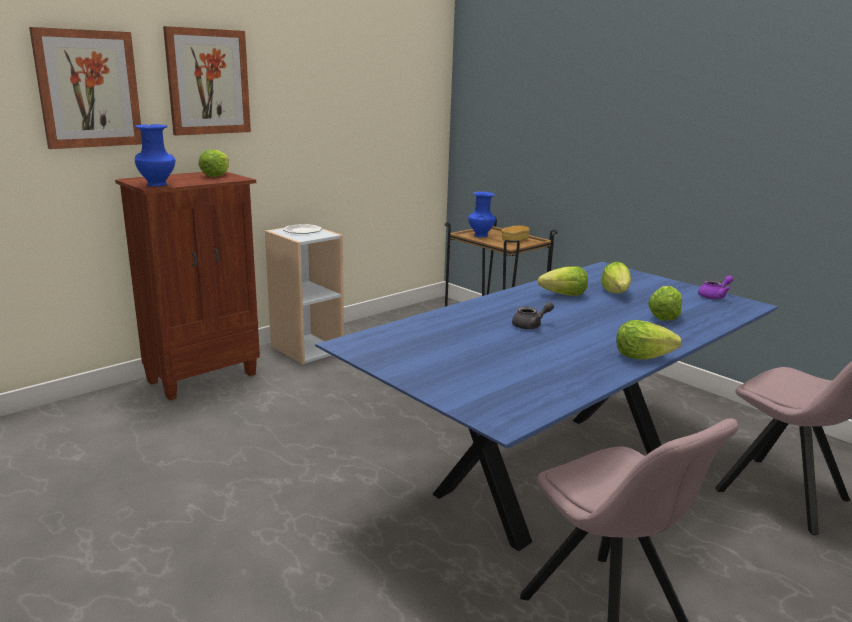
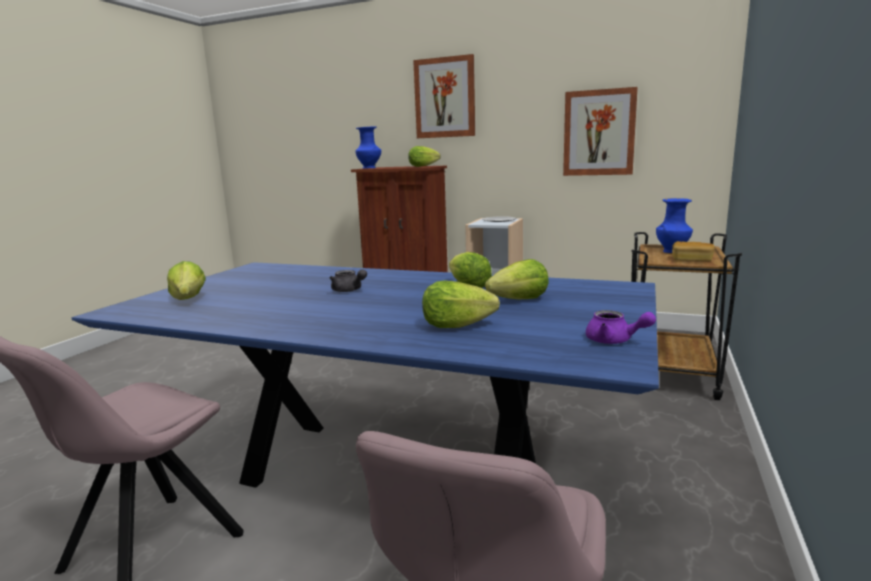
camera: 65 degrees right, 5 degrees down
(88, 89) = (368, 108): picture -> picture (599, 133)
(642, 357) = (291, 330): lettuce -> lettuce (189, 299)

